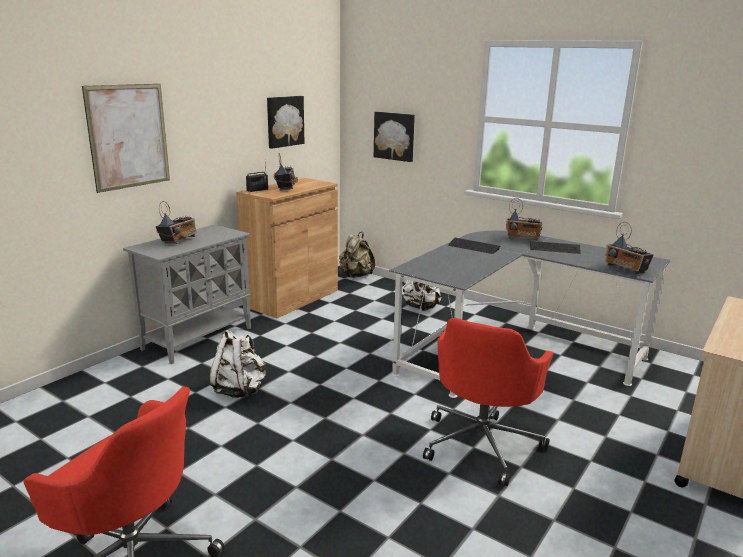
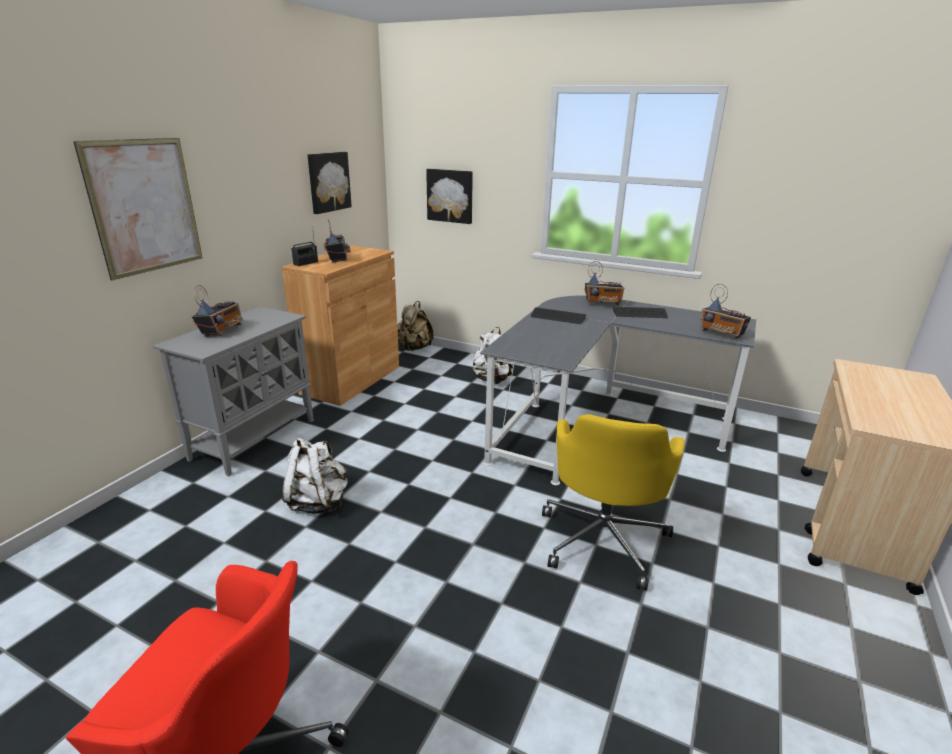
camera: 10 degrees left, 5 degrees up
(482, 443) = (603, 538): red office chair -> yellow office chair

